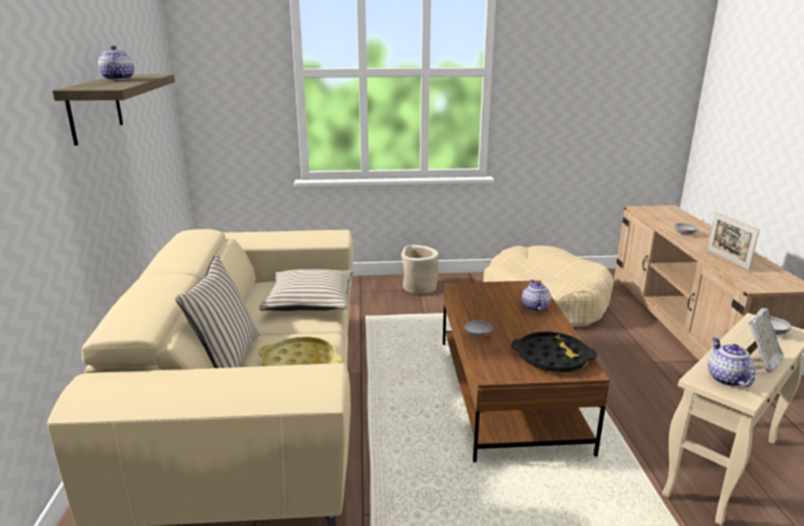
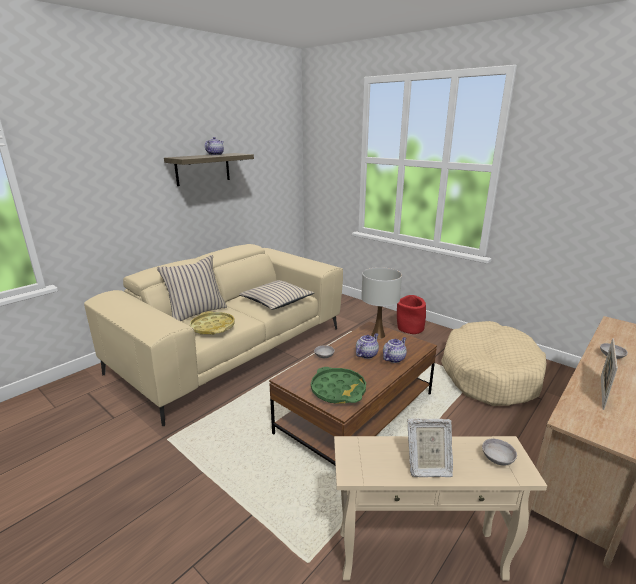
camera: 45 degrees right, 0 degrees up
(418, 287) = (410, 328): beige planter -> red planter
(480, 292) = (378, 335): none -> white table lamp
(552, 357) = (338, 390): black tray -> green tray
(726, 378) = (369, 456): teapot -> teapot (366, 354)

